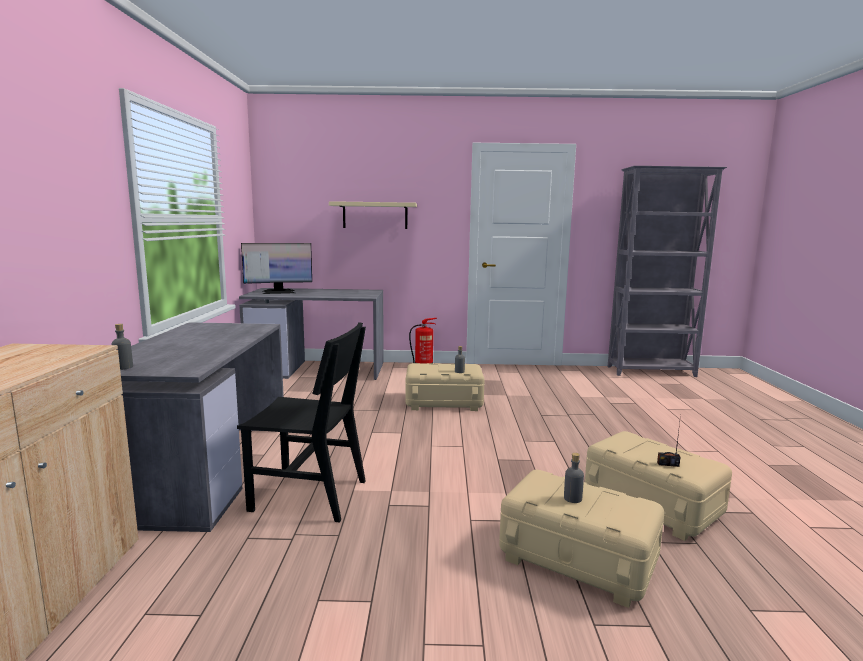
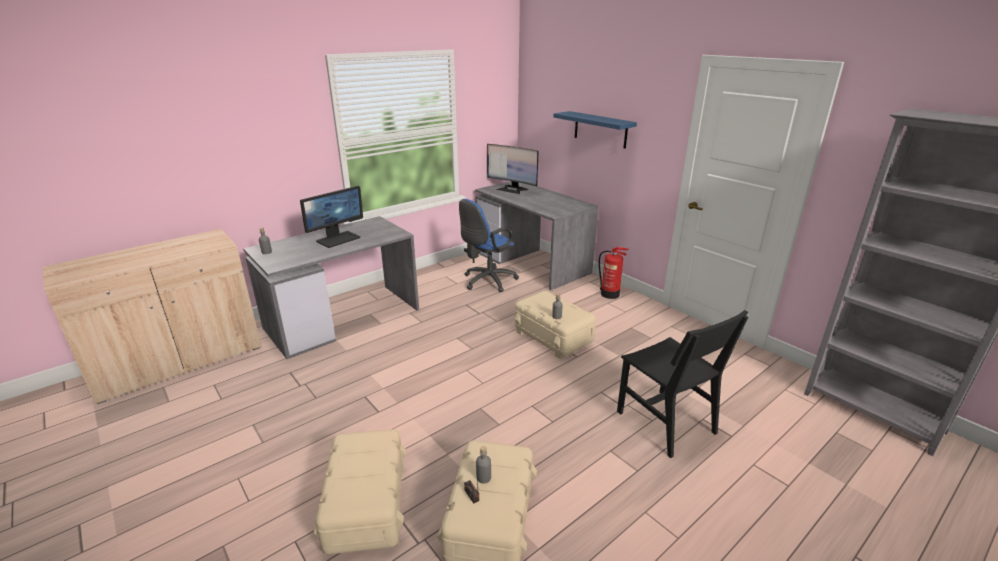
camera: 50 degrees right, 15 degrees up
(198, 341) = (338, 239): none -> monitor
(305, 391) = (487, 281): none -> blue office chair
(309, 495) = (348, 364): black chair -> black chair (665, 422)
(375, 215) = (600, 129): beige shelf -> blue shelf
(572, 498) = (357, 463): grey bottle -> grey bottle (483, 477)

